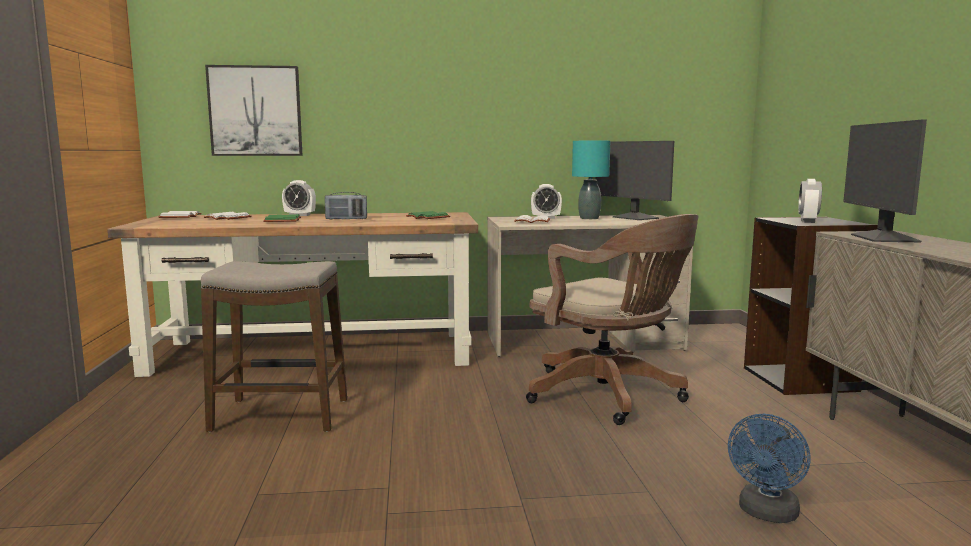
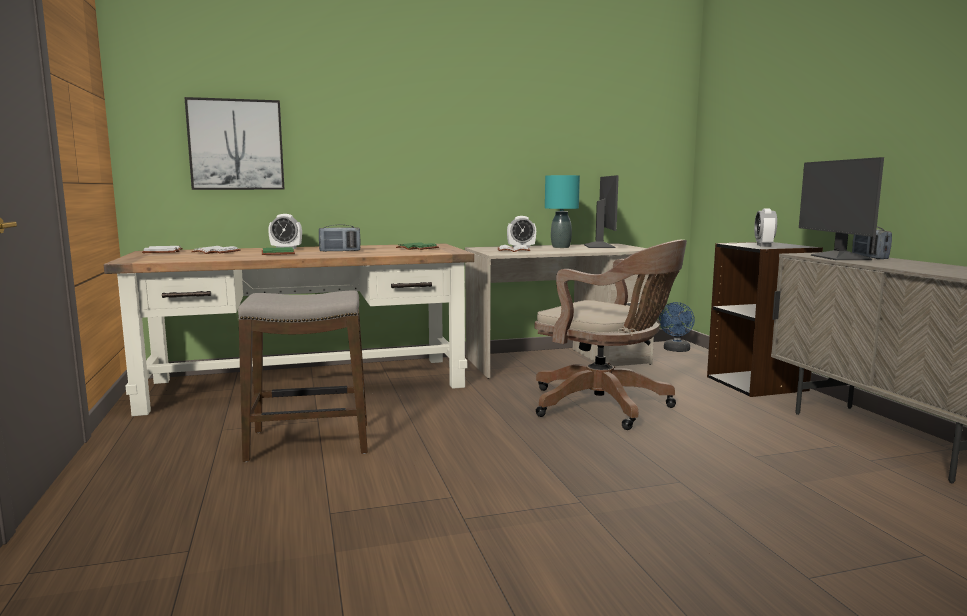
camera: 10 degrees left, 0 degrees up
(634, 218) = (600, 246): monitor -> monitor turned 135 degrees counterclockwise
(766, 514) = (783, 491): blue fan -> blue fan (676, 350)
(923, 238) = (869, 257): none -> radio

